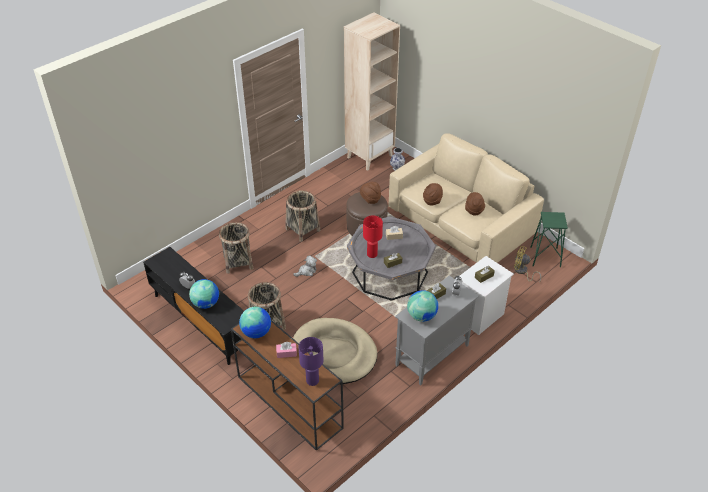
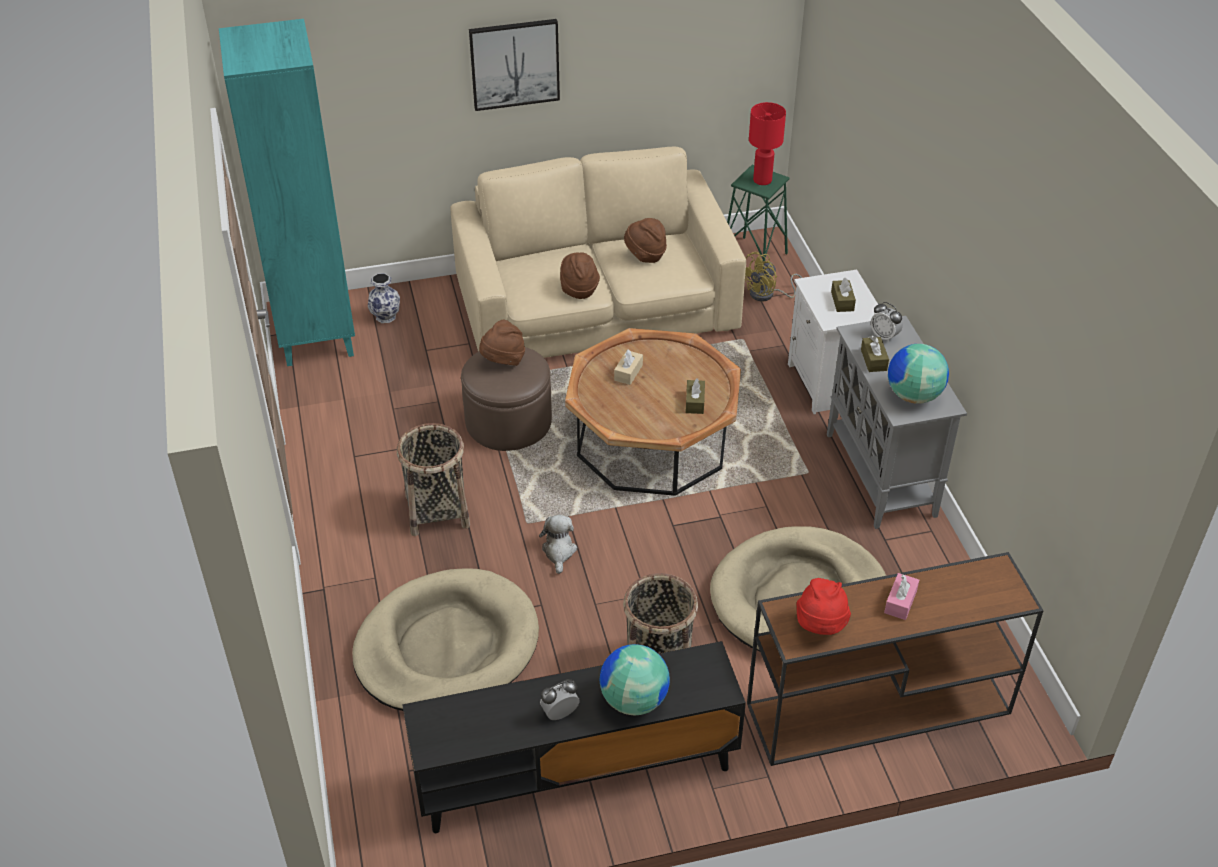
camera: 60 degrees left, 0 degrees up
(238, 262) = (446, 647): basket -> beige dog bed
(256, 332) = (820, 626): globe -> red hat
(312, 380) = (989, 591): purple table lamp -> none
(369, 156) = (315, 335): beige bookcase -> turquoise bookcase
(371, 254) = (653, 419): red table lamp -> red table lamp (762, 180)
(390, 273) = (652, 442): grey coffee table -> brown coffee table
(478, 94) = (514, 63): none -> picture

